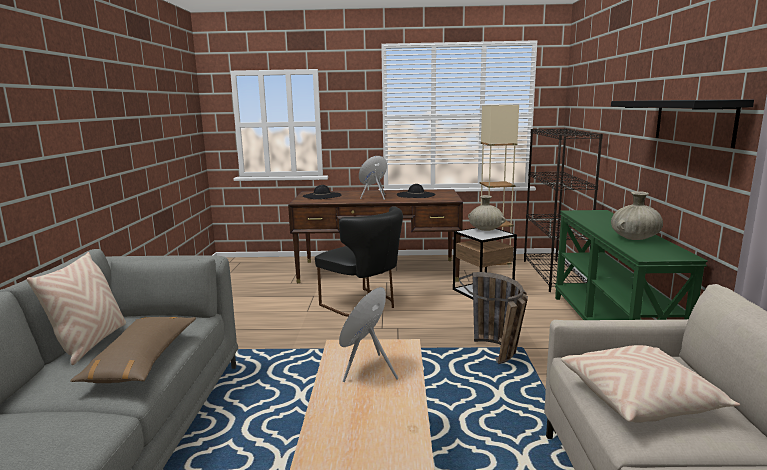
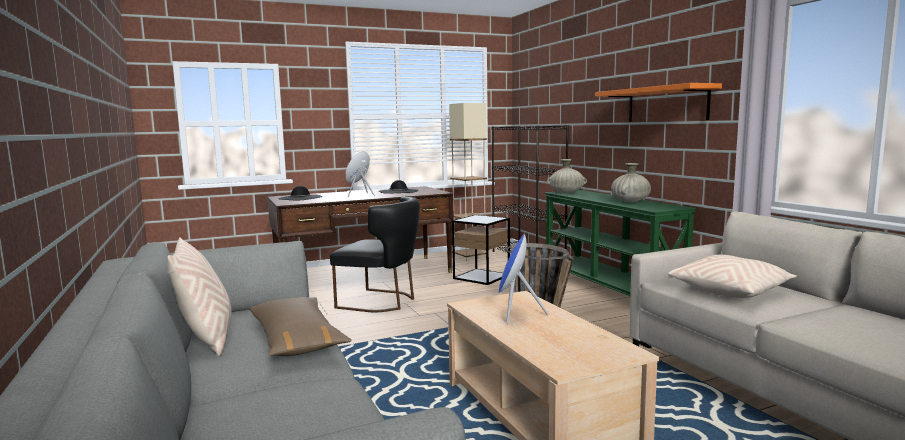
camera: 25 degrees left, 5 degrees down
(485, 229) = (478, 217): beige vase -> beige vase (566, 192)
(693, 121) = (666, 104): black shelf -> orange shelf

